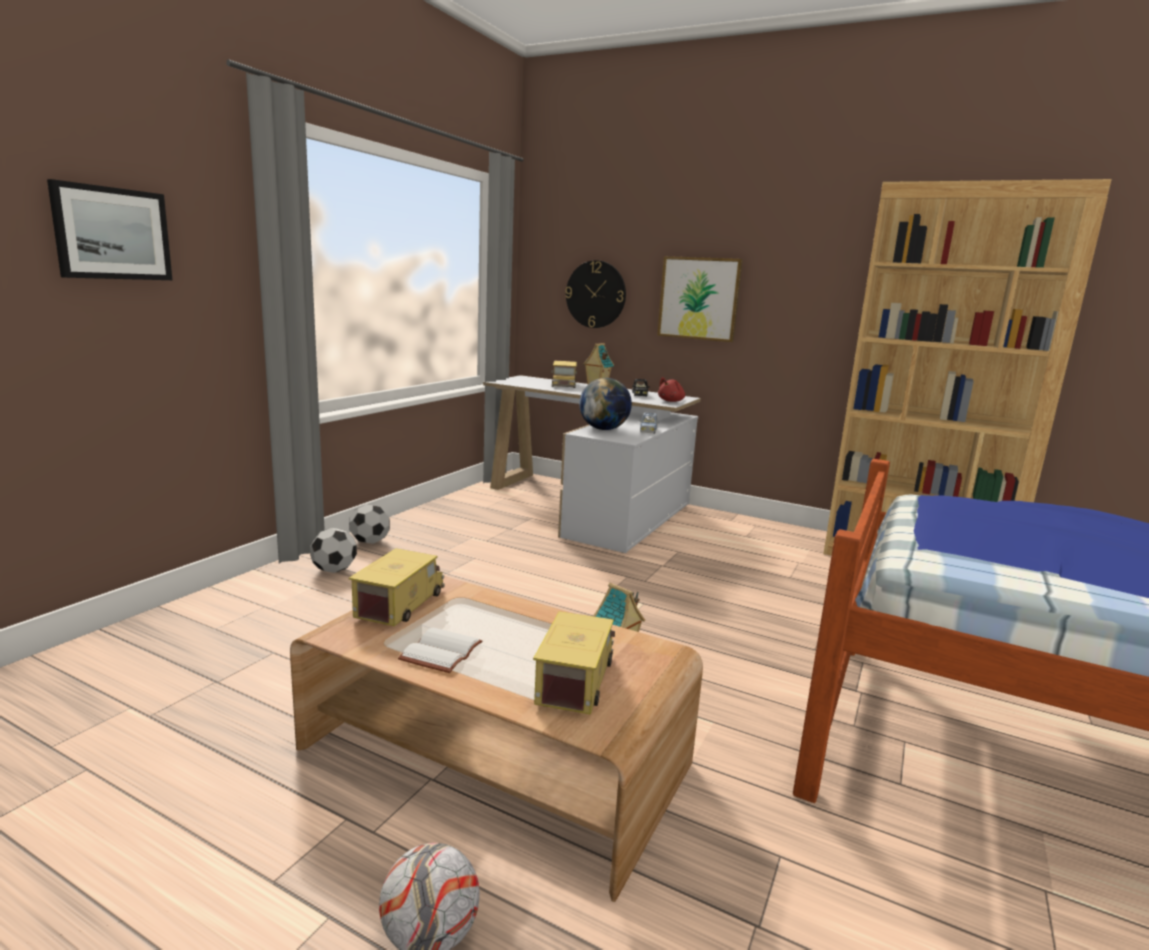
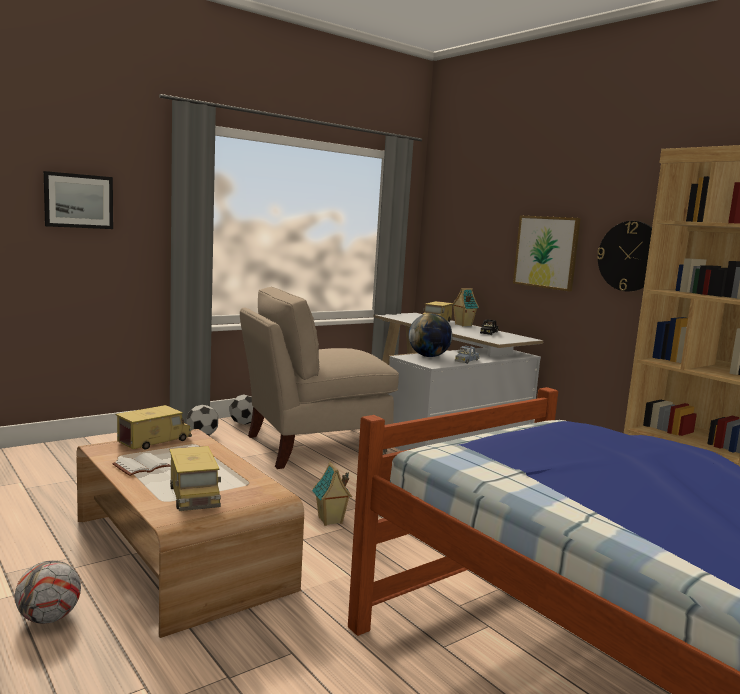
camera: 25 degrees right, 5 degrees down
(487, 557) = (313, 446): none -> beige chair
(574, 681) = (194, 495): toy truck -> toy truck turned 120 degrees clockwise
(595, 294) = (472, 247): wall clock -> wall clock (630, 256)
(671, 401) = (506, 340): red plush toy -> none

